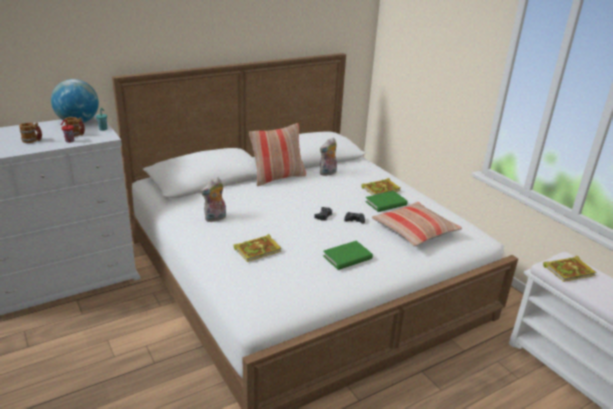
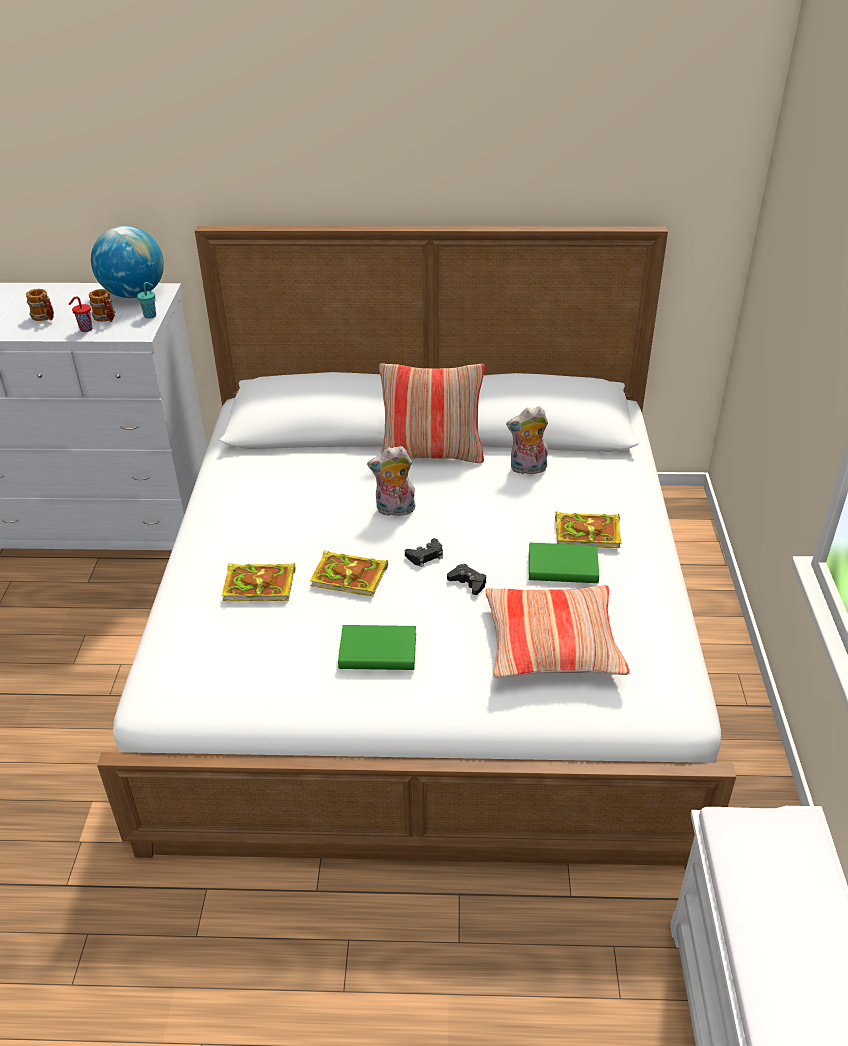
camera: 35 degrees right, 10 degrees up
(215, 218) = (259, 505): plush toy -> plush toy (394, 510)
(569, 270) = (767, 853): book -> book (351, 576)

